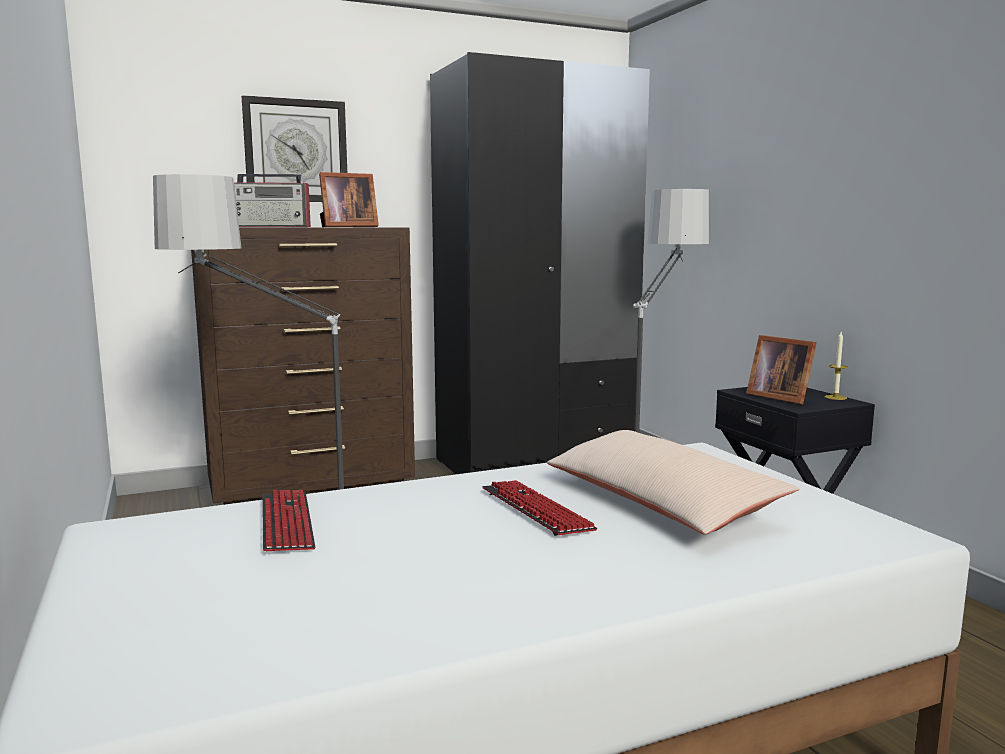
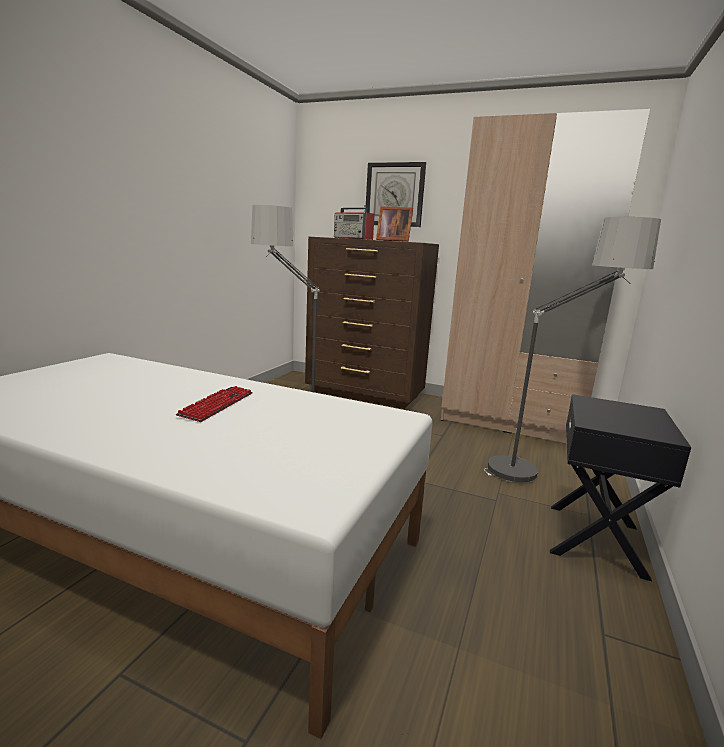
camera: 45 degrees right, 5 degrees up
(286, 522) = (142, 373): keyboard -> none
(535, 462) = (510, 421): black wardrobe -> beige wardrobe
(660, 502) = (274, 426): beige pillow -> none
(779, 397) = (605, 413): picture frame -> none
(835, 397) = (665, 430): candle -> none

